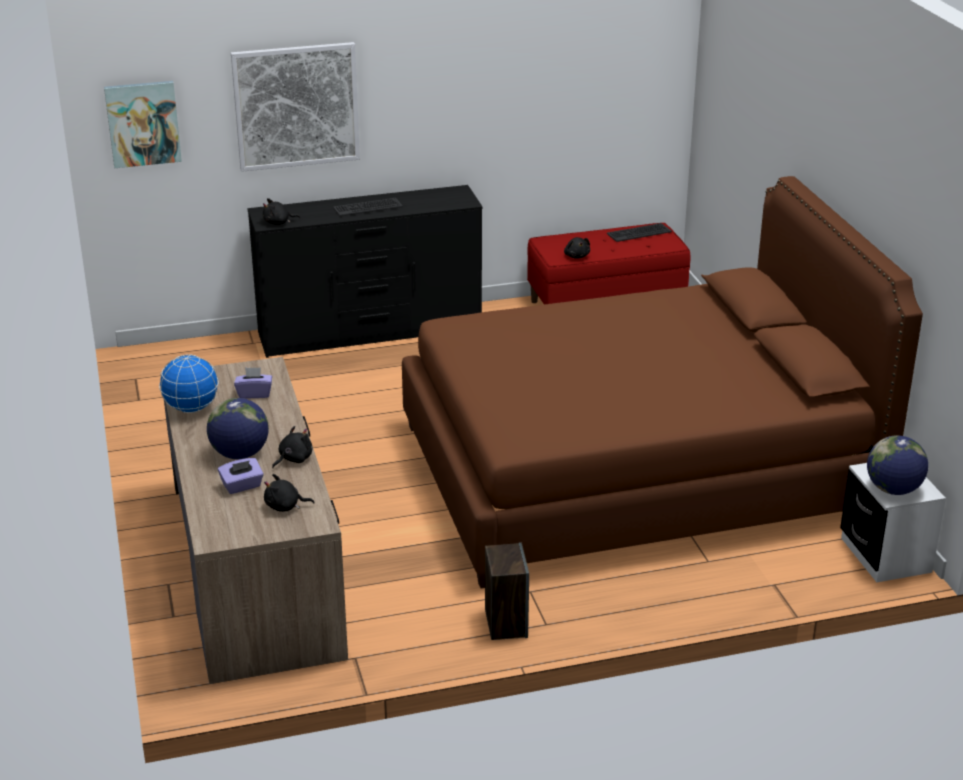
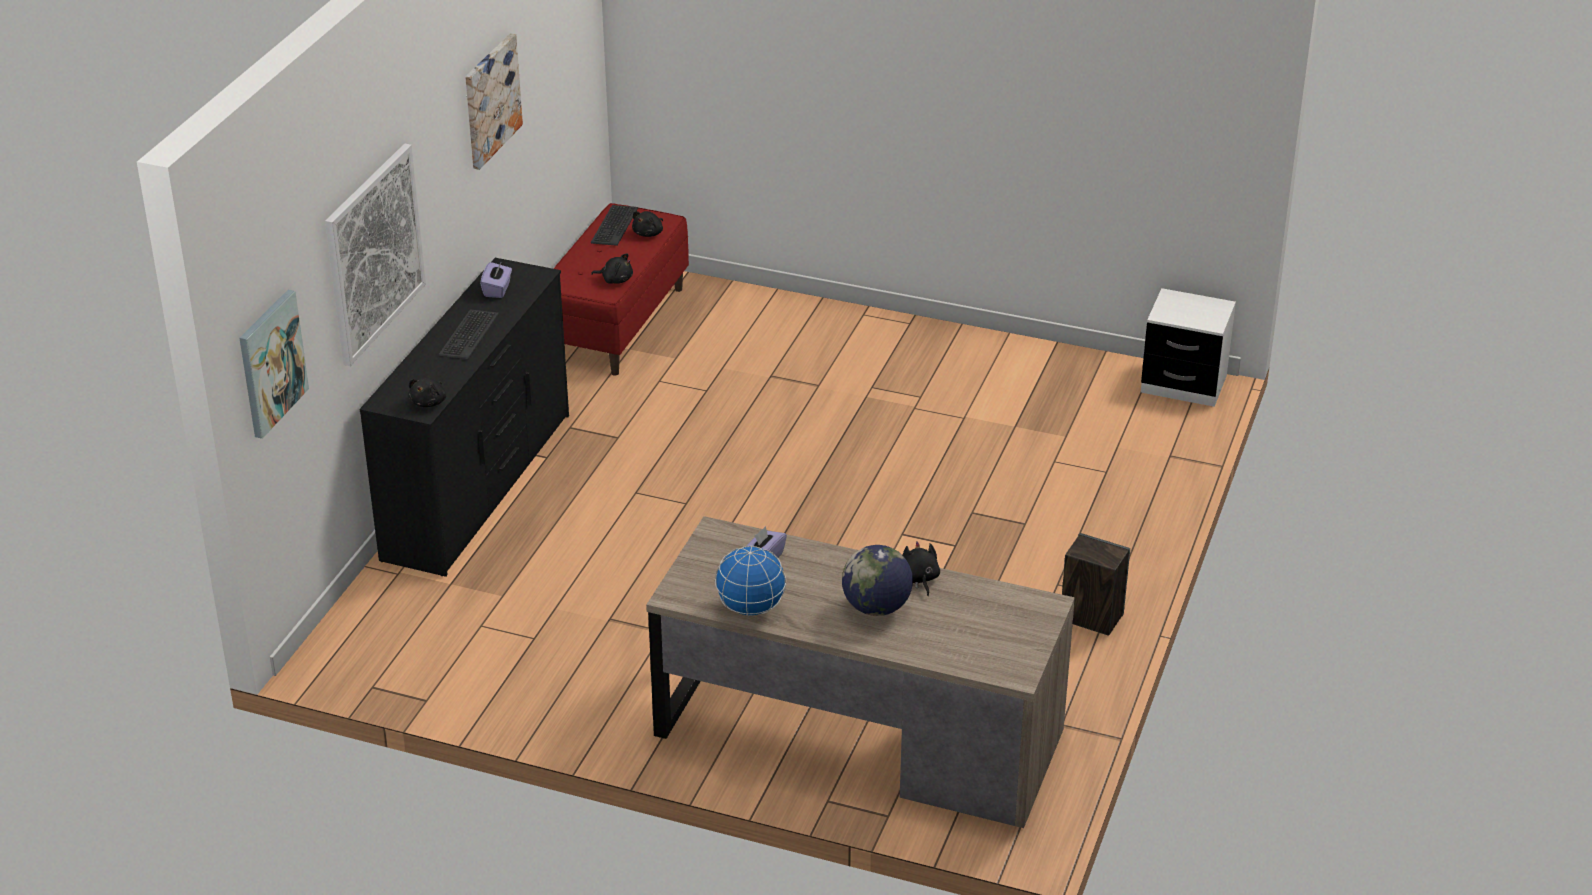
camera: 55 degrees left, 5 degrees up
(242, 486) = (938, 626): purple tissue box -> purple tissue box (497, 290)
(285, 506) = (1001, 613): black plush toy -> black plush toy (649, 233)
(492, 62) = (491, 100): none -> picture
(634, 471) = (932, 445): brown bed -> none
(893, 490) = (1202, 317): globe -> none

